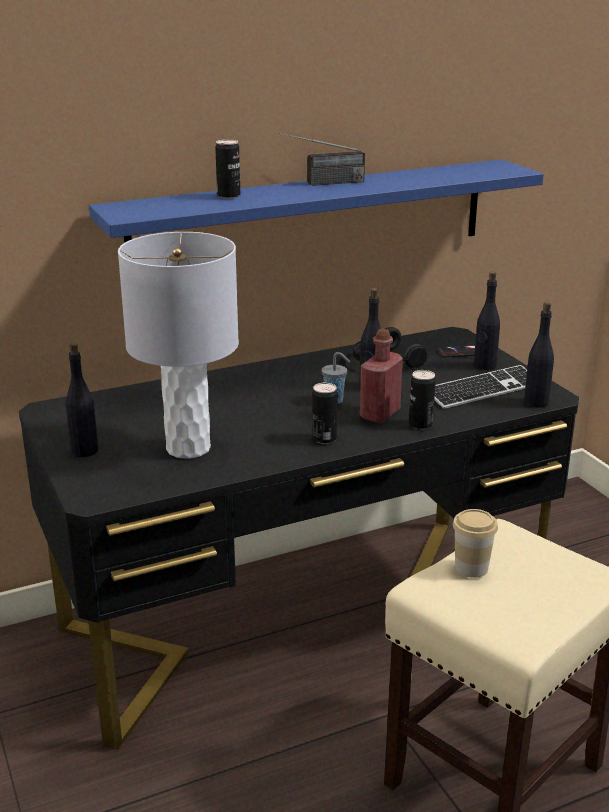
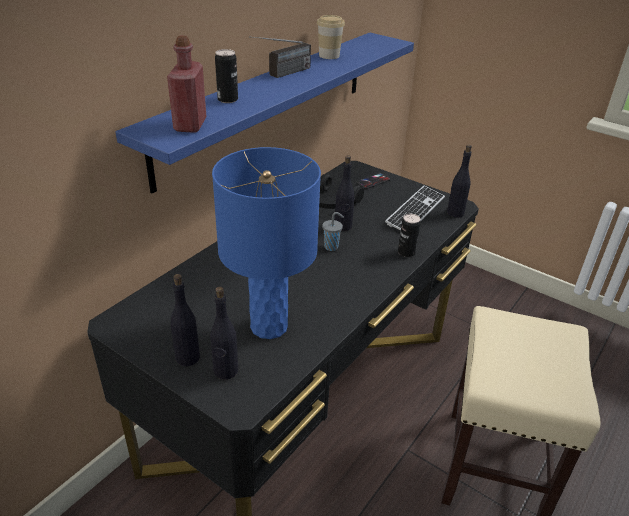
camera: 30 degrees left, 10 degrees up
(187, 448) = (268, 326): grey table lamp -> blue table lamp
(324, 438) = (357, 285): can -> none
(380, 414) = (372, 251): red bottle -> red bottle (190, 125)
(471, 567) = (498, 353): cup -> cup (329, 55)
(484, 365) = (397, 190): black bottle -> black bottle (225, 371)

